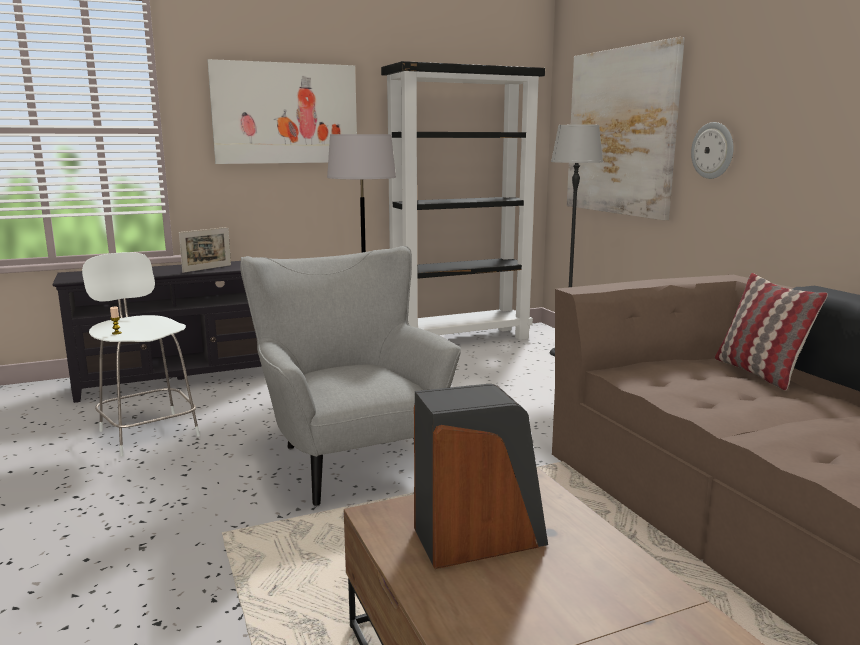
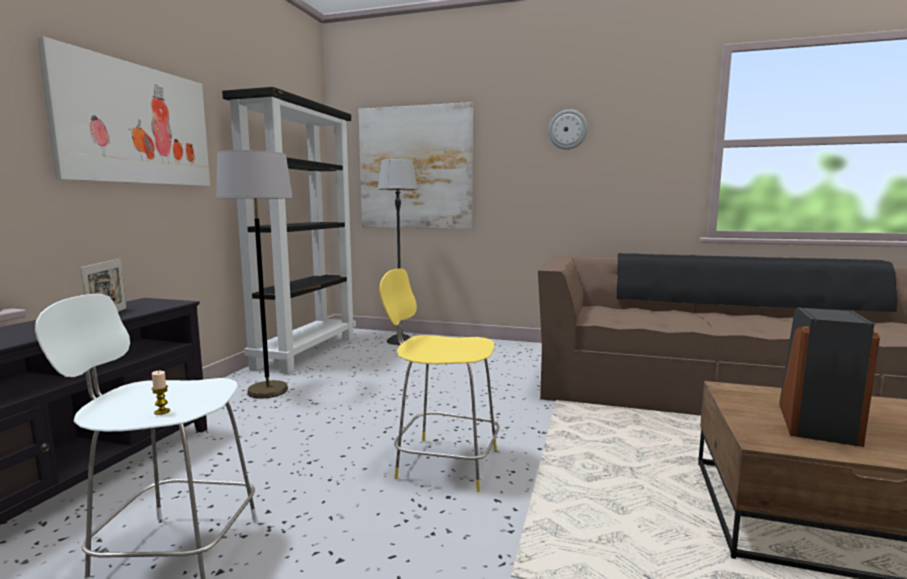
camera: 50 degrees left, 5 degrees down
(348, 459) = (444, 463): grey armchair -> yellow stool
(713, 150) = (507, 179): wall clock -> wall clock (568, 129)
(758, 373) = (621, 307): pillow -> none

